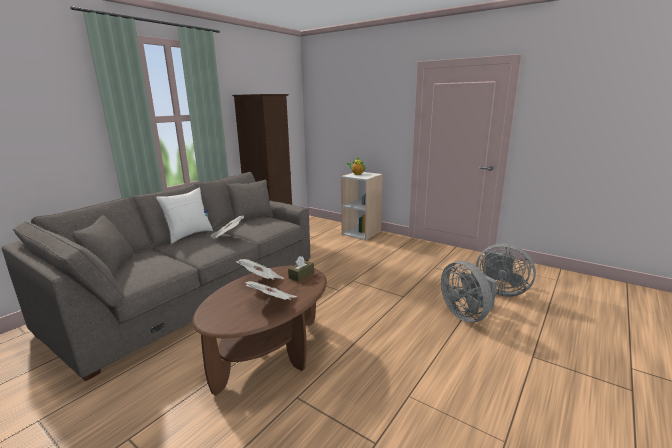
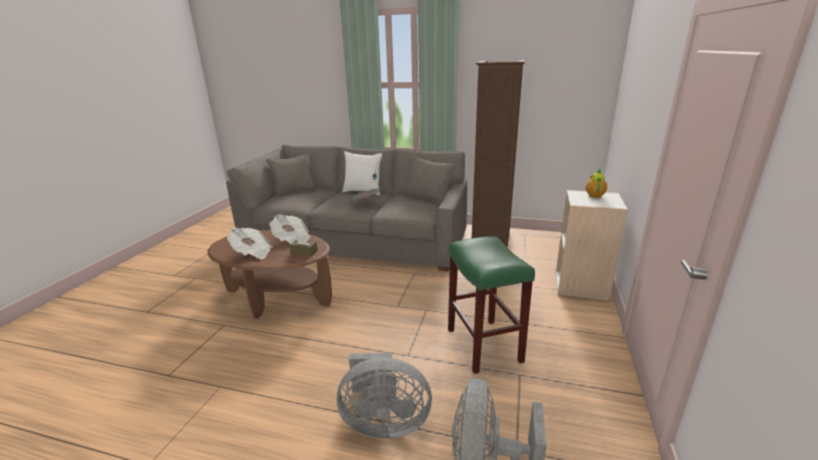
camera: 70 degrees right, 5 degrees up
(404, 270) = (485, 345): none -> green stool
(466, 315) = (383, 423): grey fan -> grey fan turned 135 degrees counterclockwise

